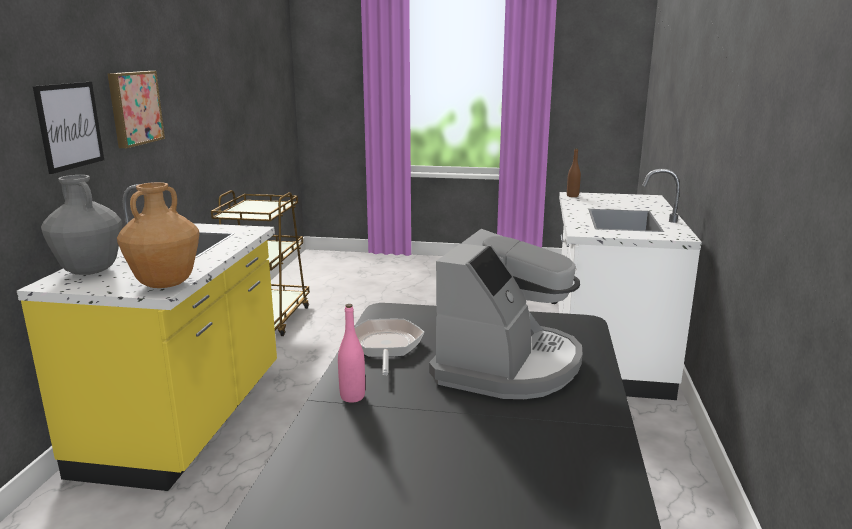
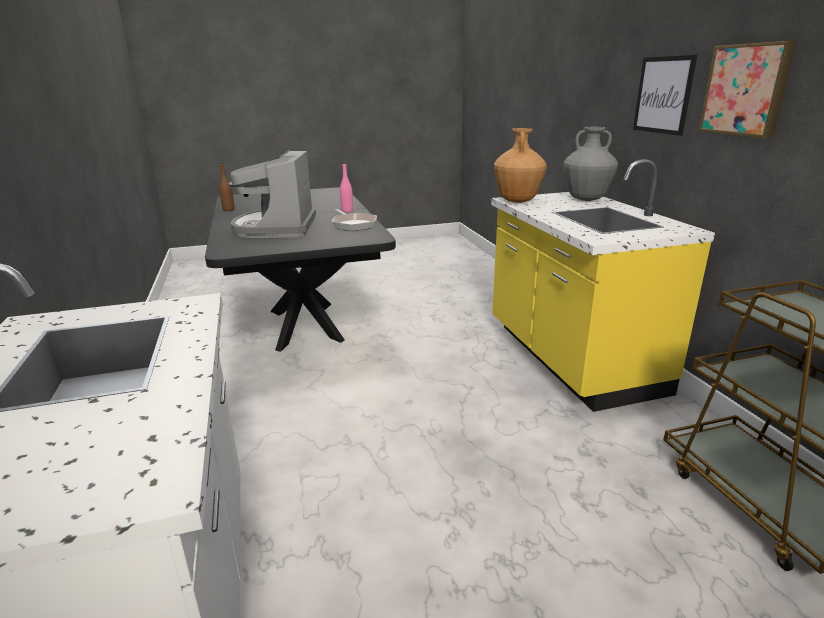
camera: 155 degrees right, 5 degrees up
(572, 196) = (160, 471): brown bottle -> brown bottle (228, 210)

